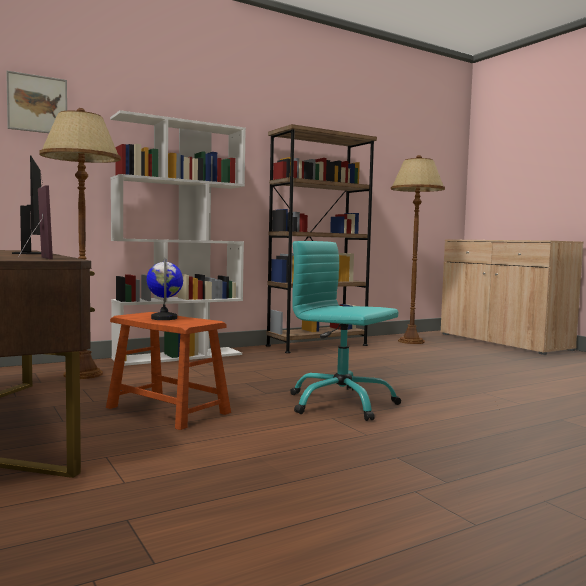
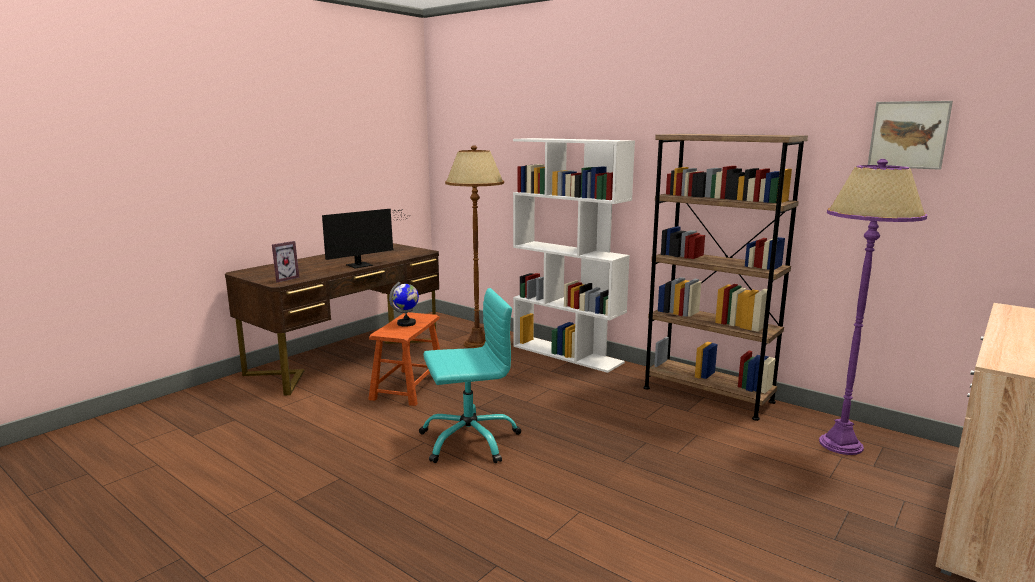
camera: 70 degrees right, 10 degrees up
(37, 104) = (493, 133): picture -> picture (908, 135)
(341, 403) = (469, 440): turquoise office chair -> turquoise office chair turned 60 degrees clockwise
(410, 341) = (840, 444): brown floor lamp -> purple floor lamp

